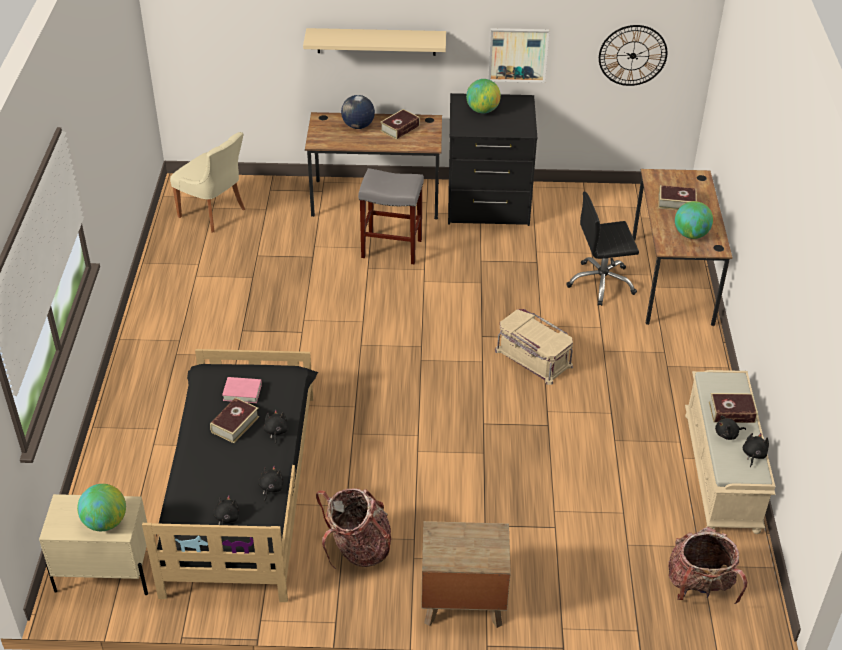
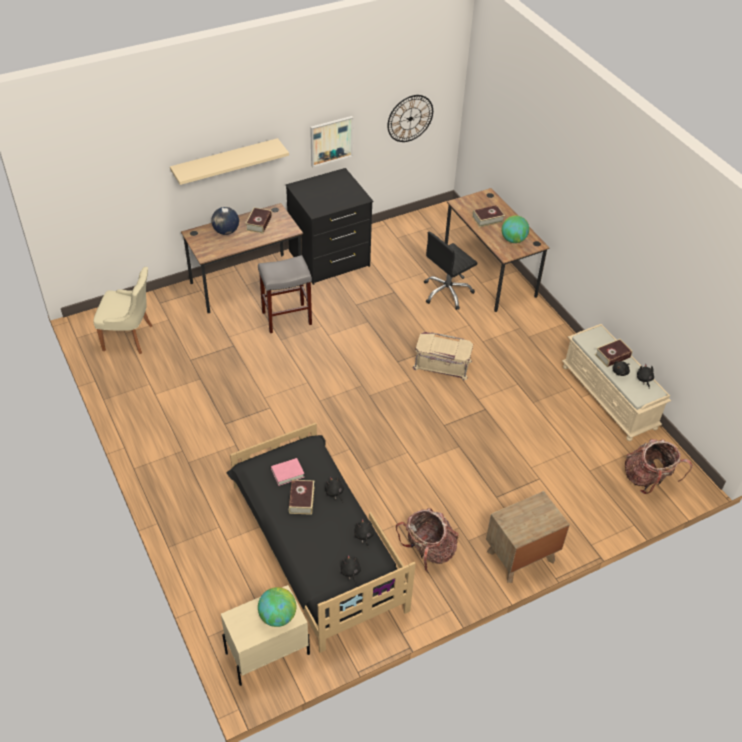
camera: 30 degrees left, 5 degrees up
(482, 110) = (319, 191): globe -> none

